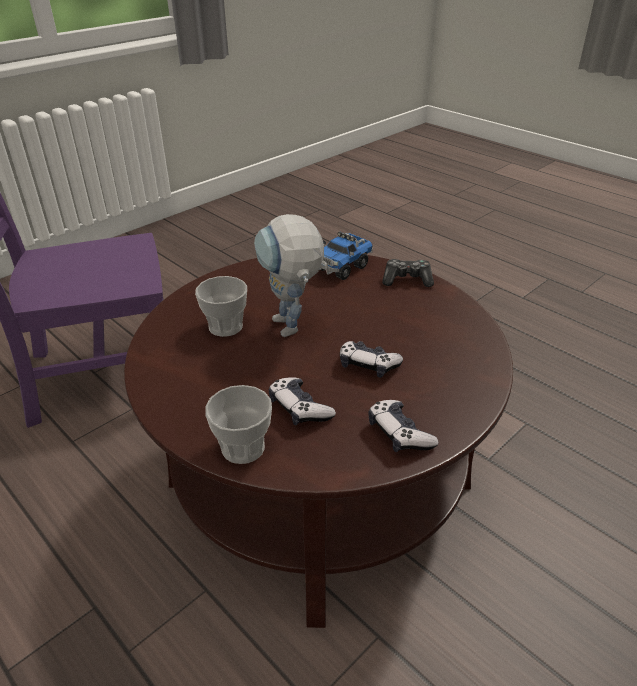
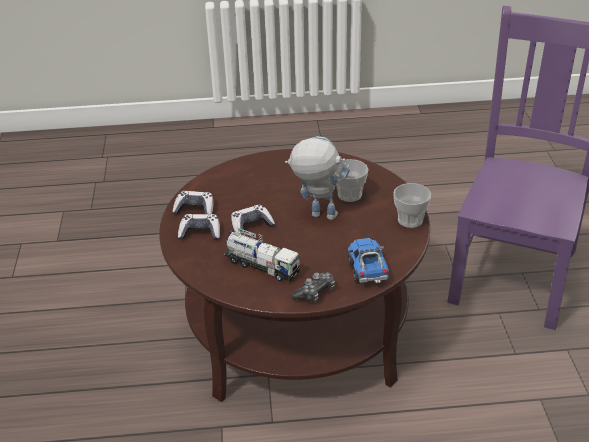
camera: 130 degrees right, 0 degrees up
(243, 448) = (247, 166): cup -> cup (410, 220)
(299, 409) = (250, 190): game controller -> game controller (200, 233)
(418, 323) = (262, 266): none -> toy truck

